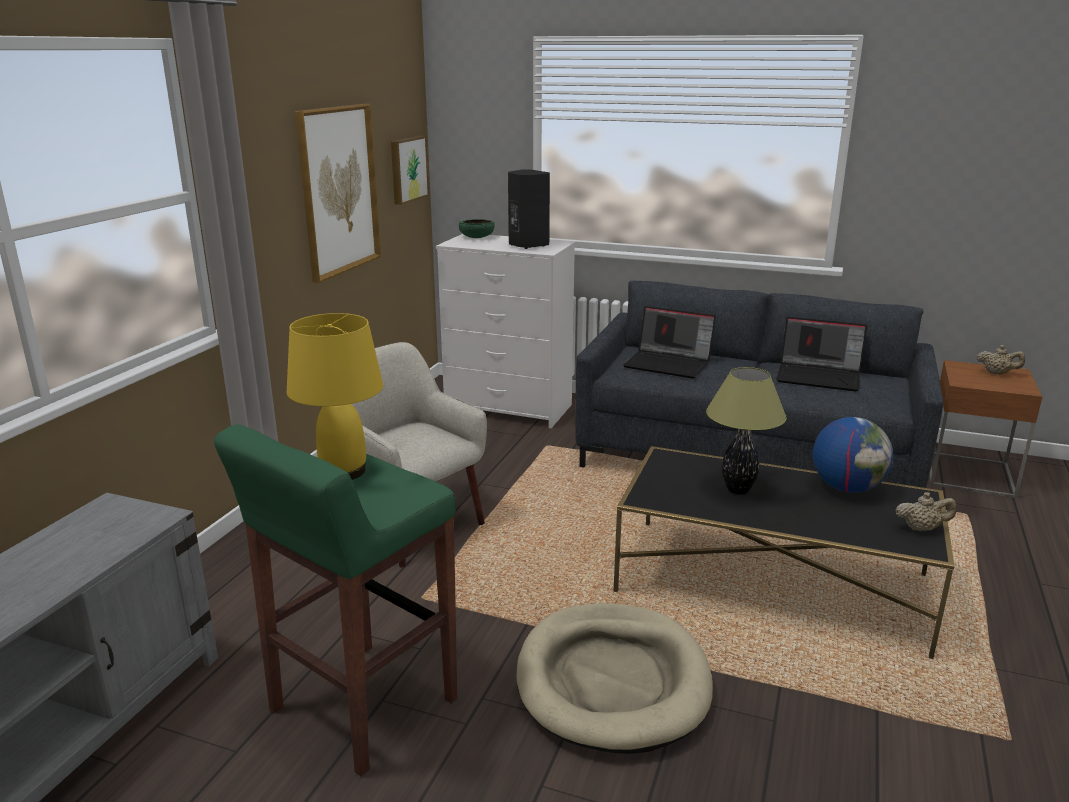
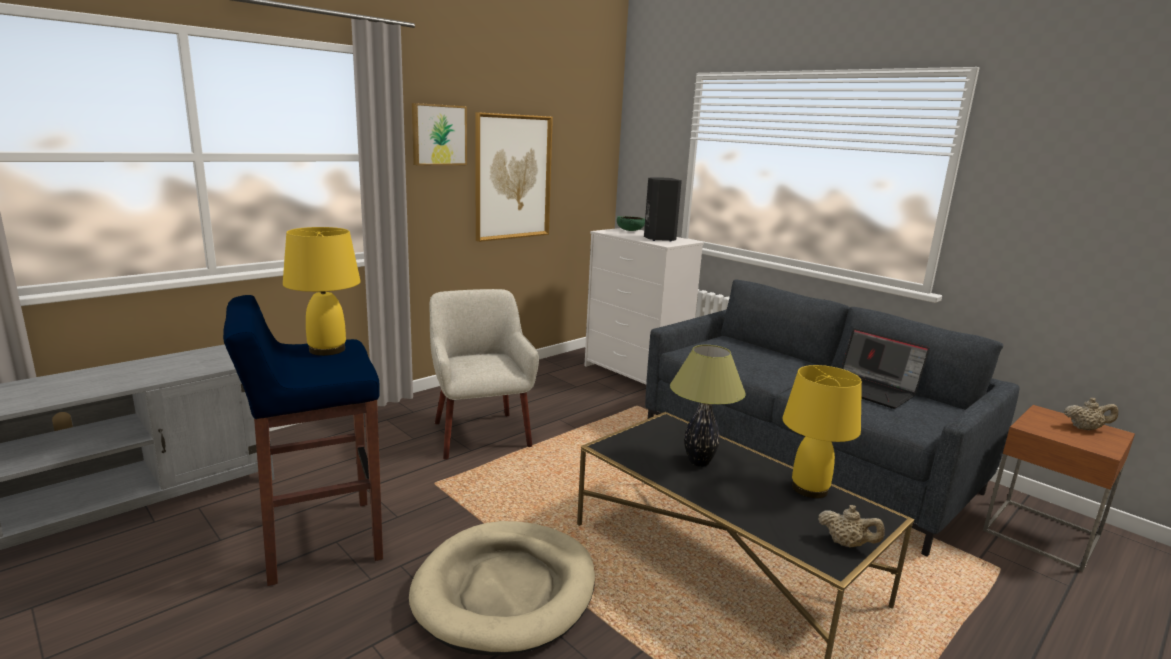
camera: 25 degrees right, 5 degrees down
(361, 706) = (319, 540): green stool -> blue stool
(407, 169) = (591, 173): picture -> picture (438, 135)
(669, 364) = (736, 353): laptop -> none
(847, 488) = (809, 488): globe -> yellow table lamp
(997, 373) = (1085, 428): beige teapot -> beige teapot turned 45 degrees counterclockwise

